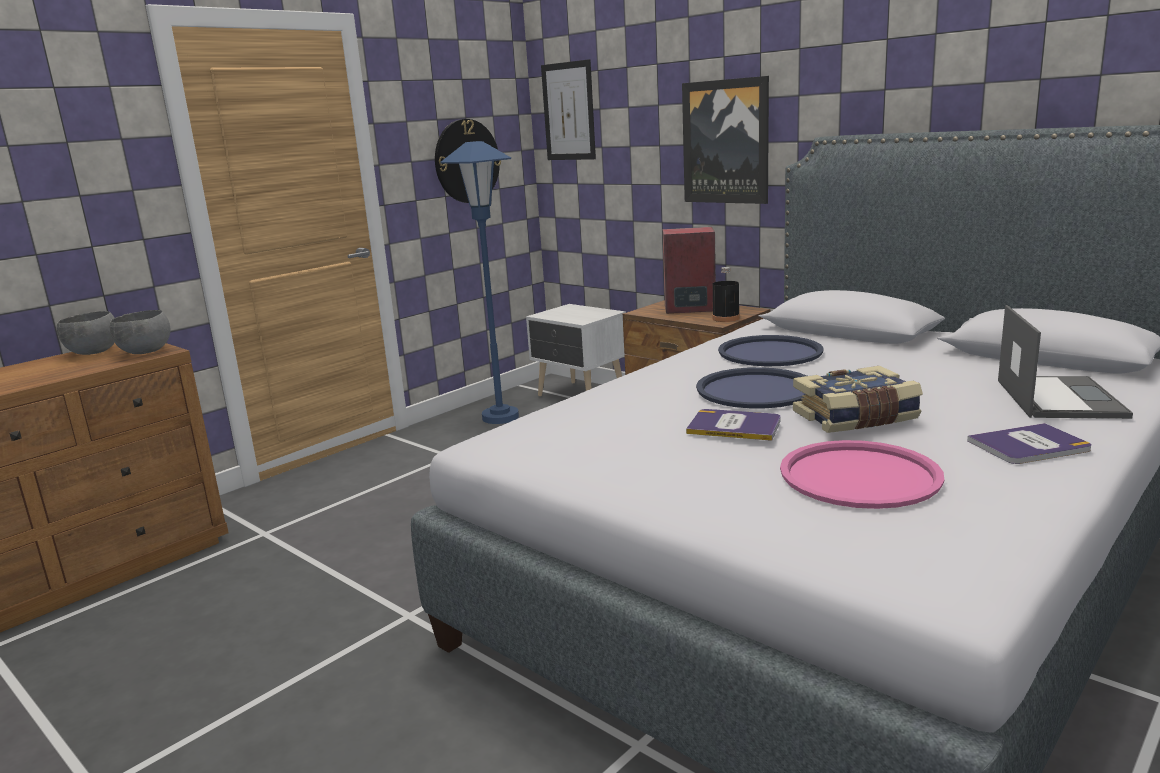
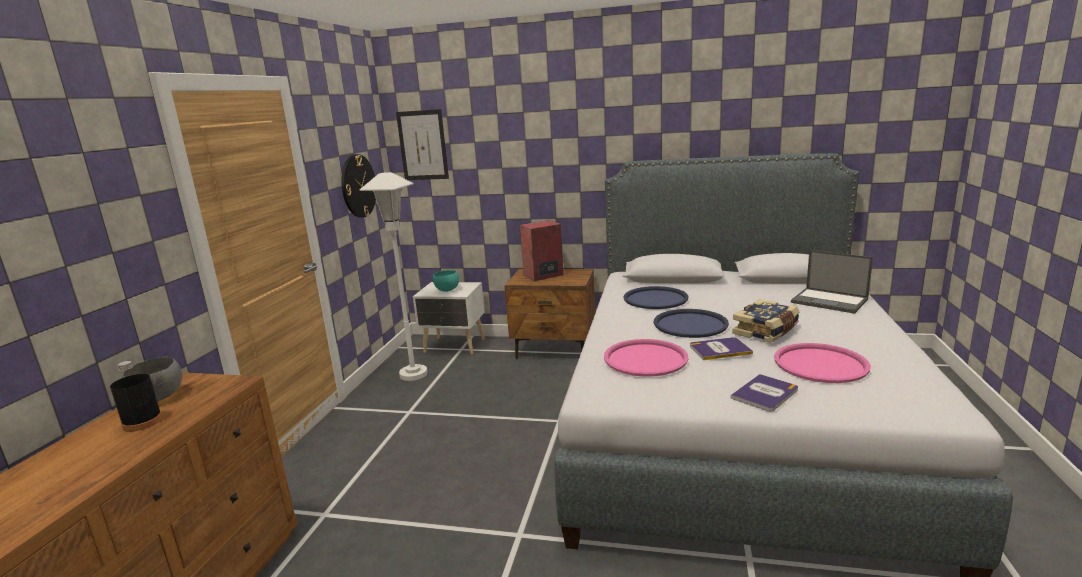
camera: 30 degrees left, 0 degrees up
(145, 352) = (220, 386): grey bowl -> none
(500, 417) = (413, 374): blue floor lamp -> white floor lamp
(571, 315) = (446, 290): none -> turquoise bowl
(613, 417) = (645, 359): none -> pink tray
(726, 142) = (555, 165): picture -> none
(726, 318) = (578, 279): black bottle -> black bottle (142, 422)
(1029, 446) = (860, 330): book -> book (765, 394)
(1058, 398) = (830, 301): laptop -> laptop turned 150 degrees clockwise

